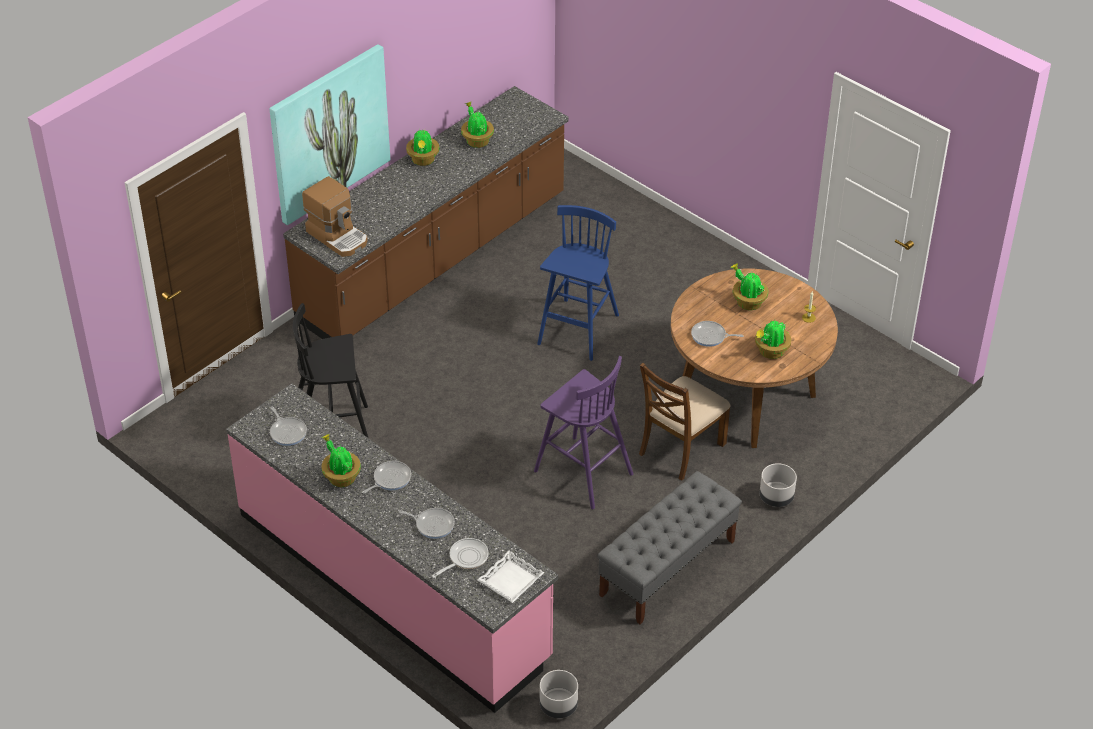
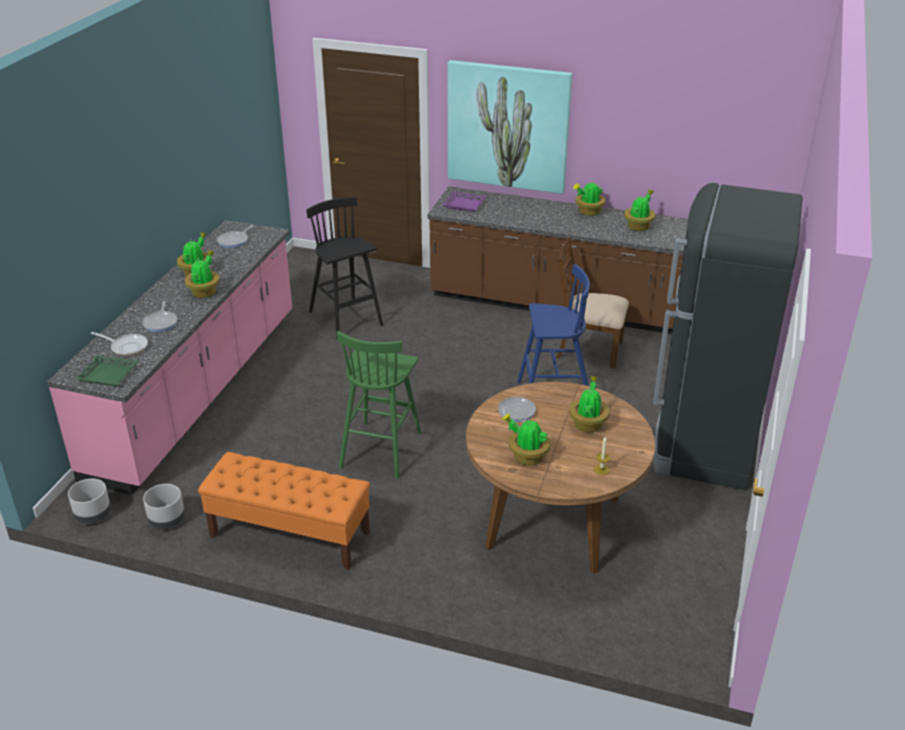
camera: 65 degrees right, 10 degrees down
(338, 236) = (464, 204): coffee machine -> purple tray
(390, 479) = (205, 292): frying pan -> potted plant
(511, 580) = (108, 375): white tray -> green tray
(581, 472) = (381, 449): purple stool -> green stool
(667, 568) = (289, 534): grey bench -> orange bench
(680, 448) = (451, 499): brown chair -> brown chair (588, 349)
(702, 269) = (704, 445): none -> black fridge
(776, 497) = (427, 584): grey planter -> grey planter (167, 520)

